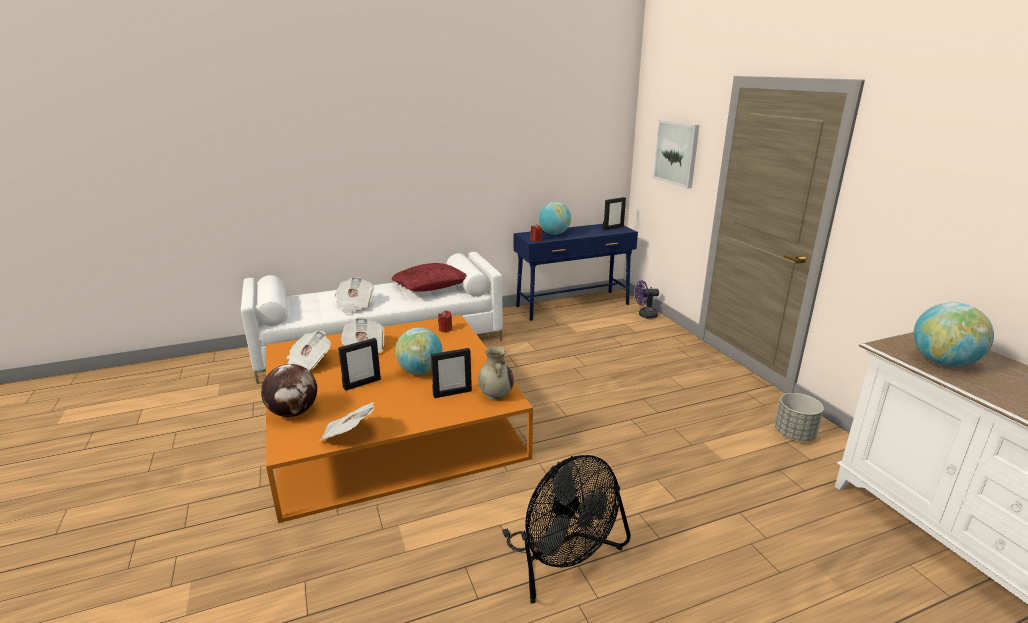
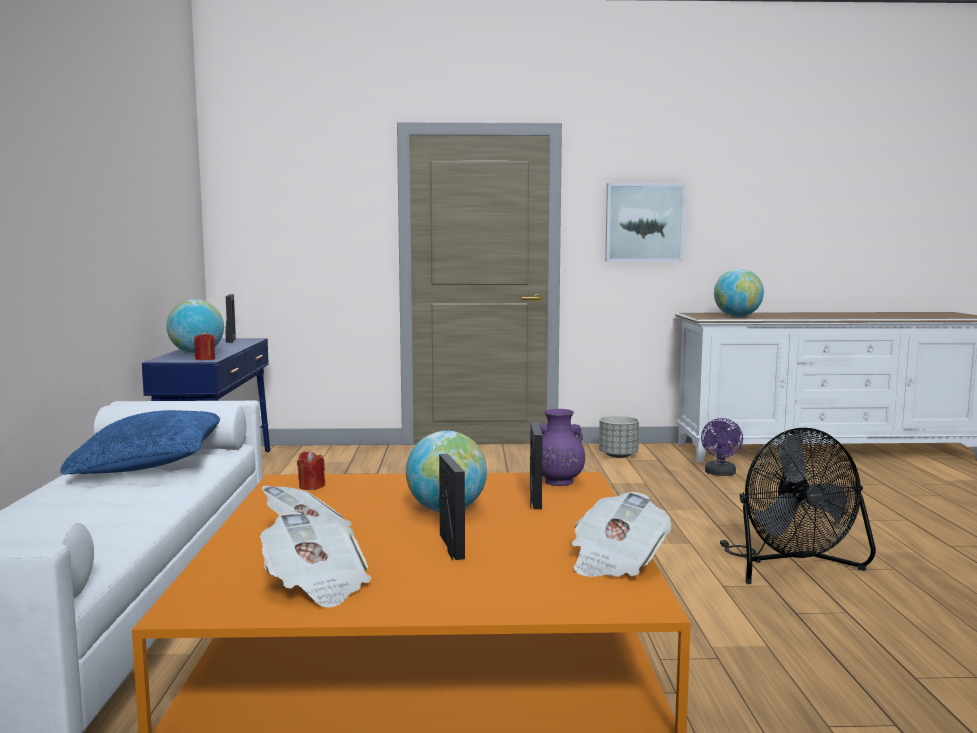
camera: 70 degrees left, 15 degrees down
(294, 412) = (515, 599): globe -> none
(355, 305) = (120, 514): newspaper -> none
(430, 288) = (148, 465): red pillow -> blue pillow
(495, 395) = (558, 482): beige vase -> purple vase
(560, 560) = (786, 566): black fan -> black fan turned 90 degrees clockwise
(644, 315) = (313, 451): purple fan -> purple fan (720, 474)
(676, 153) = (309, 221): picture -> picture (644, 222)

